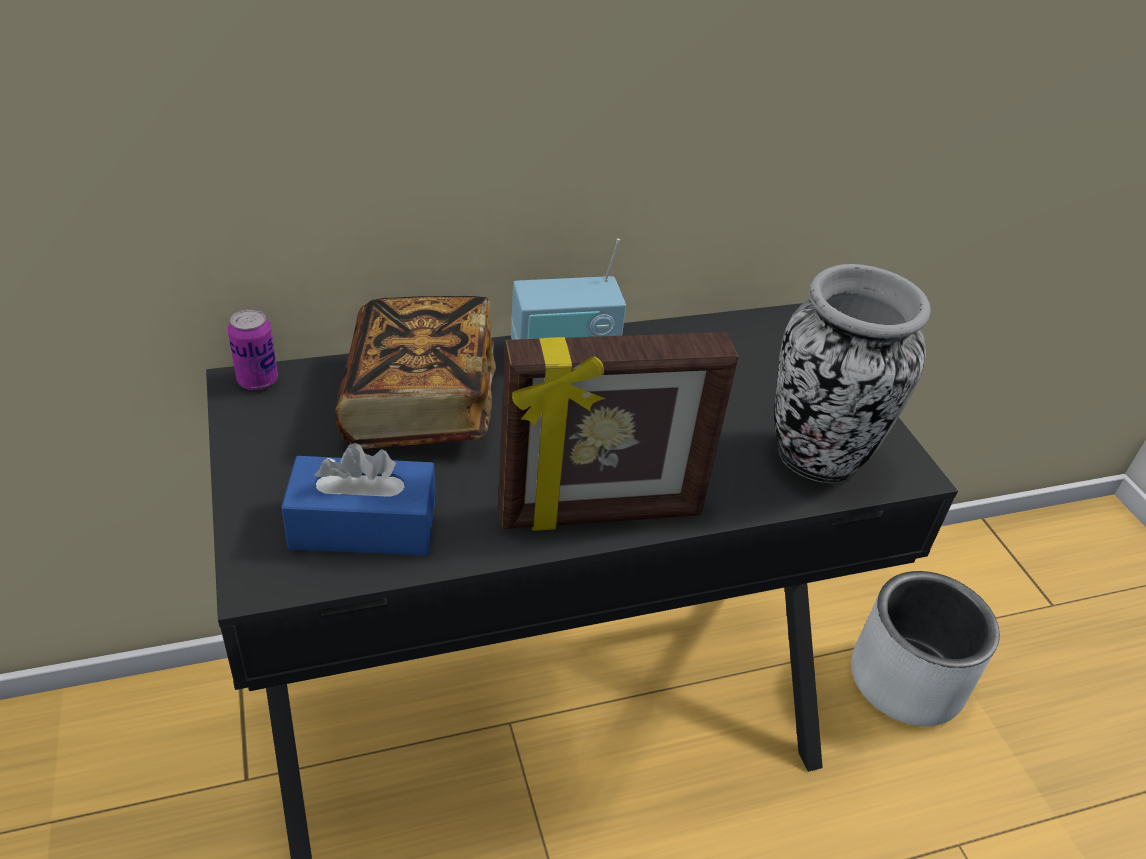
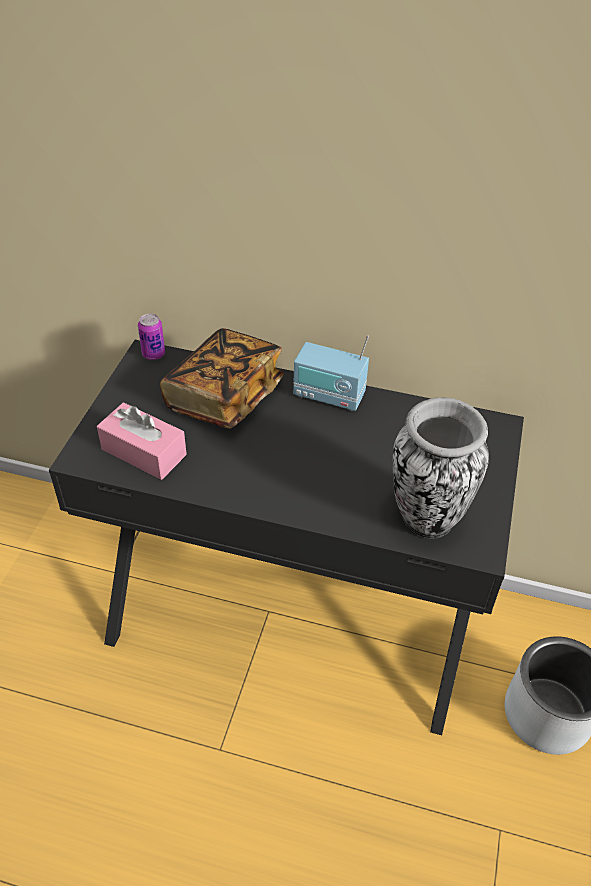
camera: 35 degrees right, 5 degrees up
(363, 526) = (144, 452): blue tissue box -> pink tissue box
(600, 514) = (267, 496): picture frame -> none

